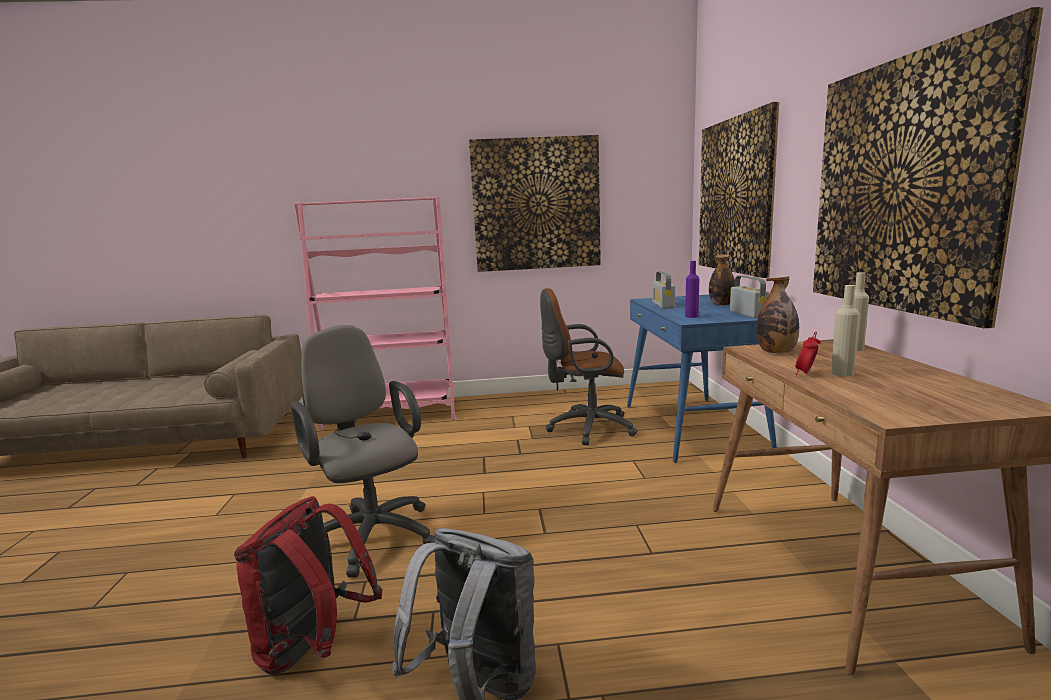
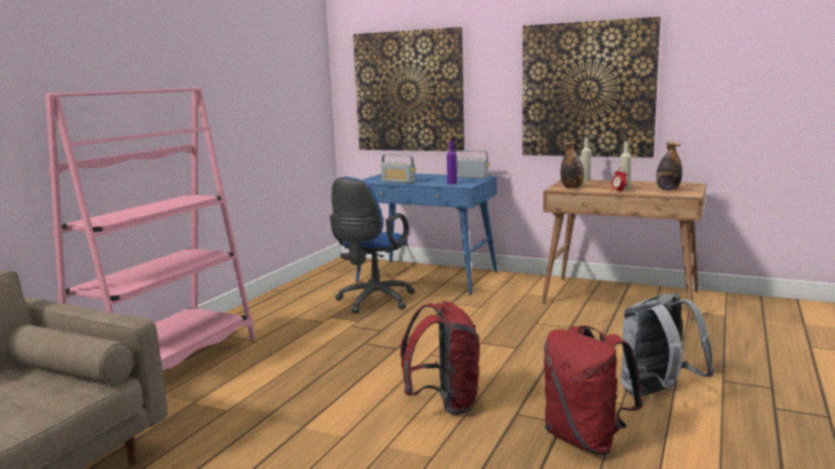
camera: 60 degrees left, 0 degrees up
(372, 533) = (444, 404): grey office chair -> red backpack
(536, 204) = (240, 96): picture -> none
(586, 428) = (373, 302): brown office chair -> blue office chair
(721, 304) = (430, 175): bottle -> bottle (668, 189)

